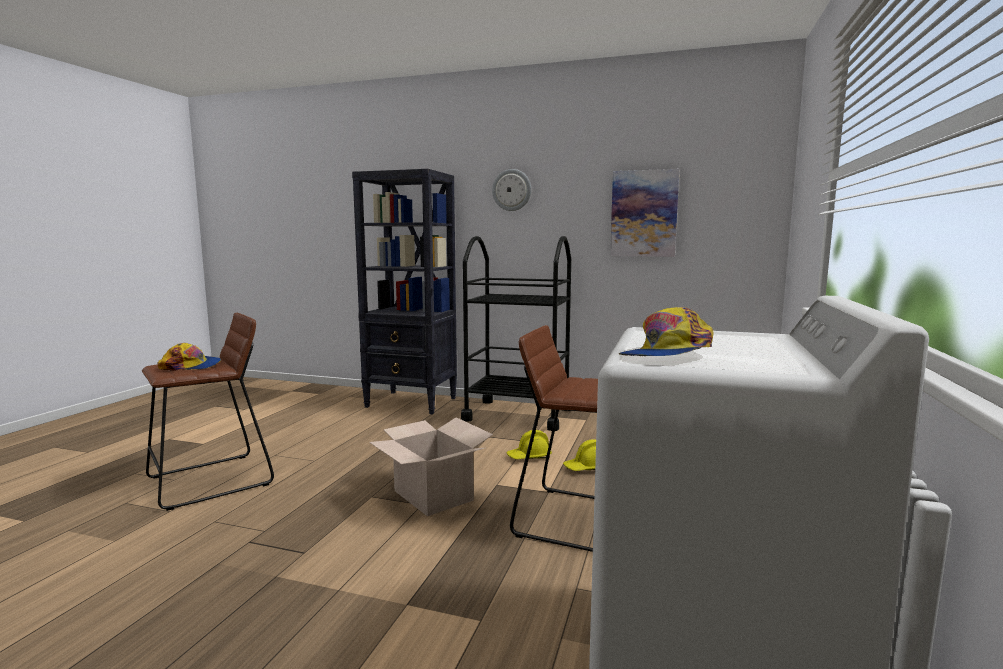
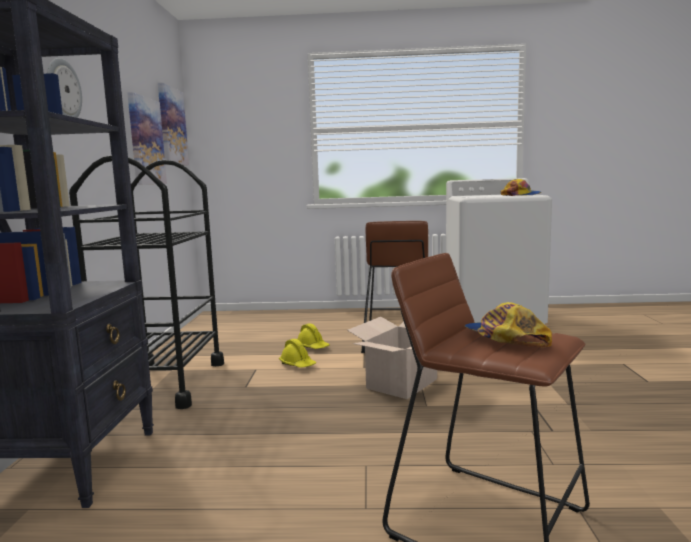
camera: 105 degrees left, 0 degrees up
(726, 189) = (172, 126): none -> picture

